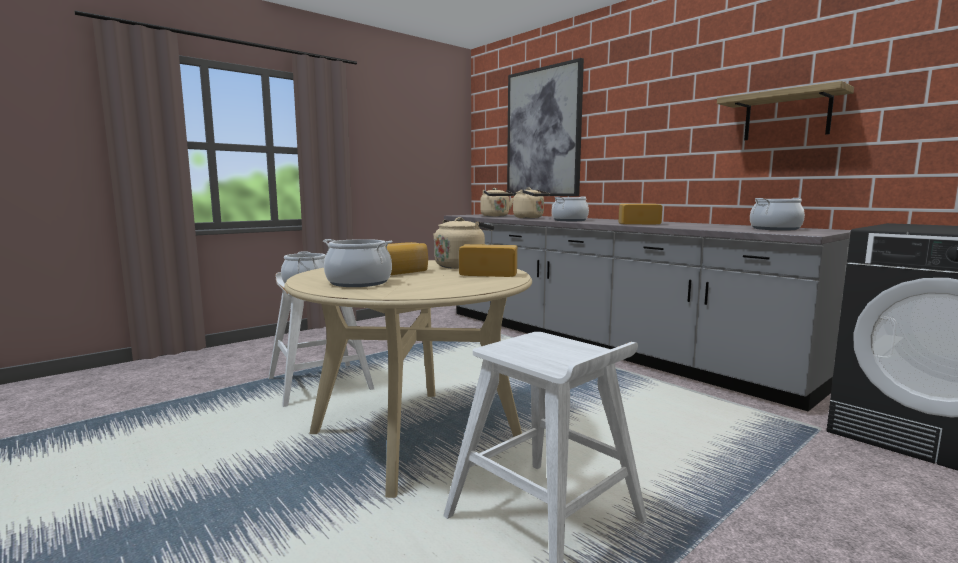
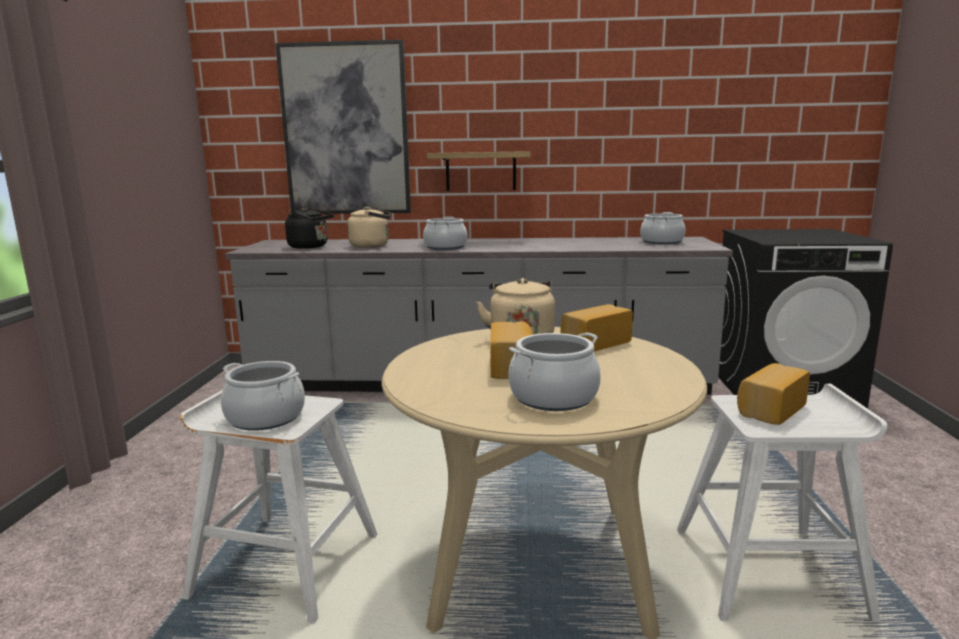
camera: 45 degrees left, 5 degrees up
(496, 216) = (310, 247): beige kettle -> black kettle
(638, 224) = (537, 246): bread -> bread (769, 409)
(786, 116) = (642, 135): shelf -> shelf (480, 171)

